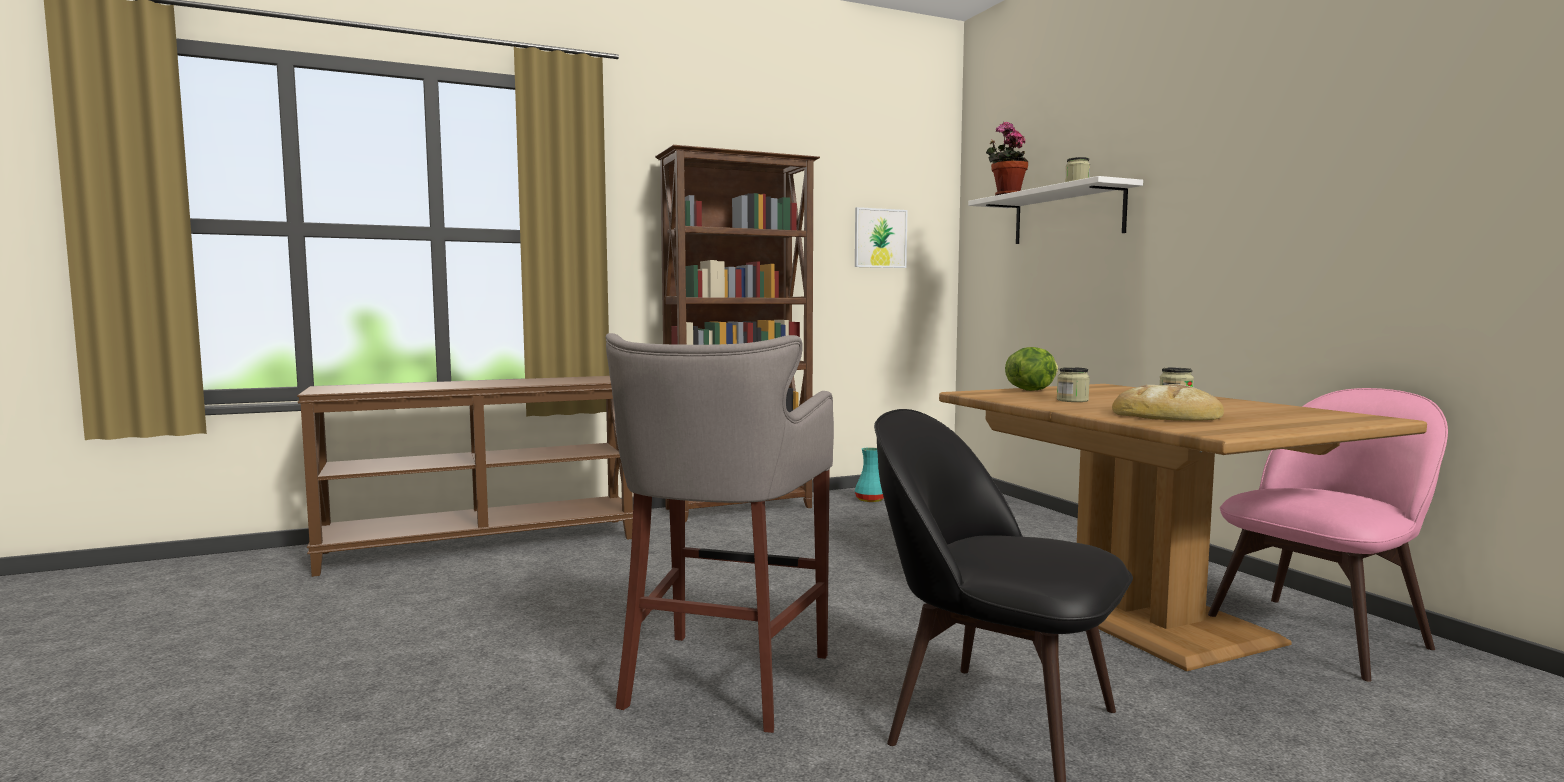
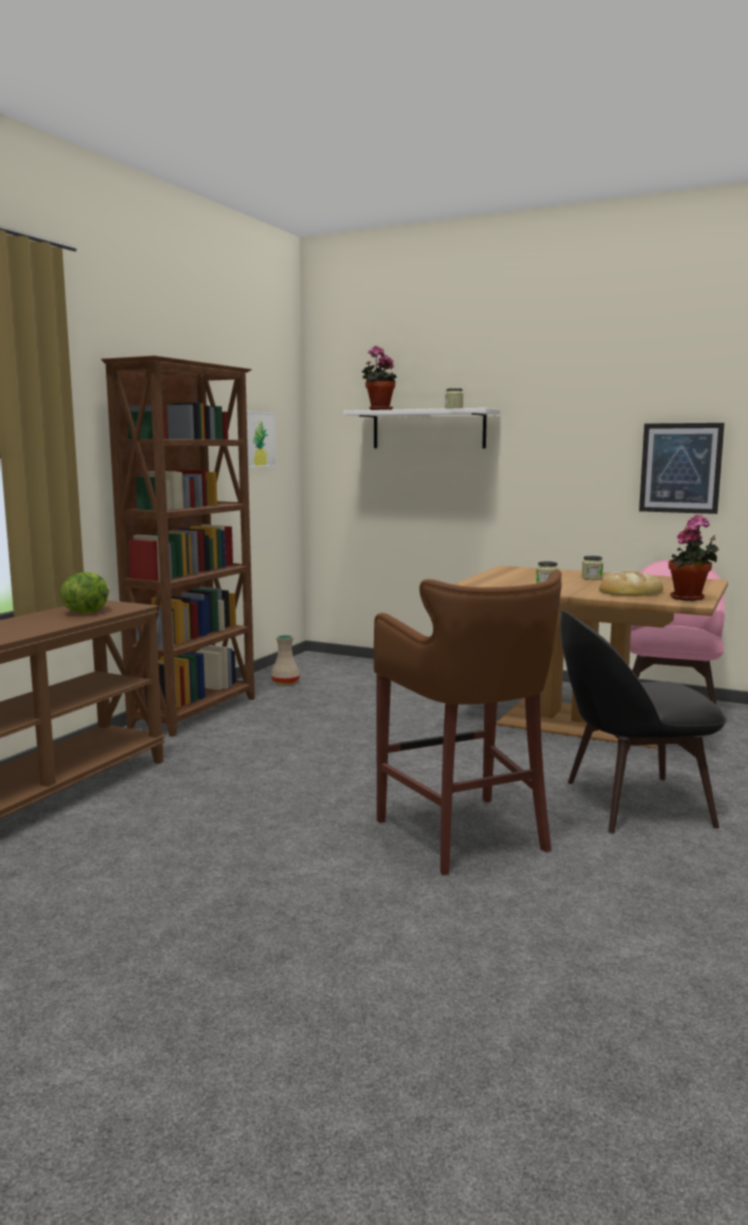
camera: 40 degrees left, 5 degrees up
(722, 682) = (466, 836): grey stool -> brown stool
(871, 500) = (285, 682): turquoise vase -> beige vase
(1030, 390) = (489, 578): lettuce -> lettuce (86, 612)
(1232, 429) = (690, 598): none -> potted plant
(1392, 237) = (680, 468): none -> picture

